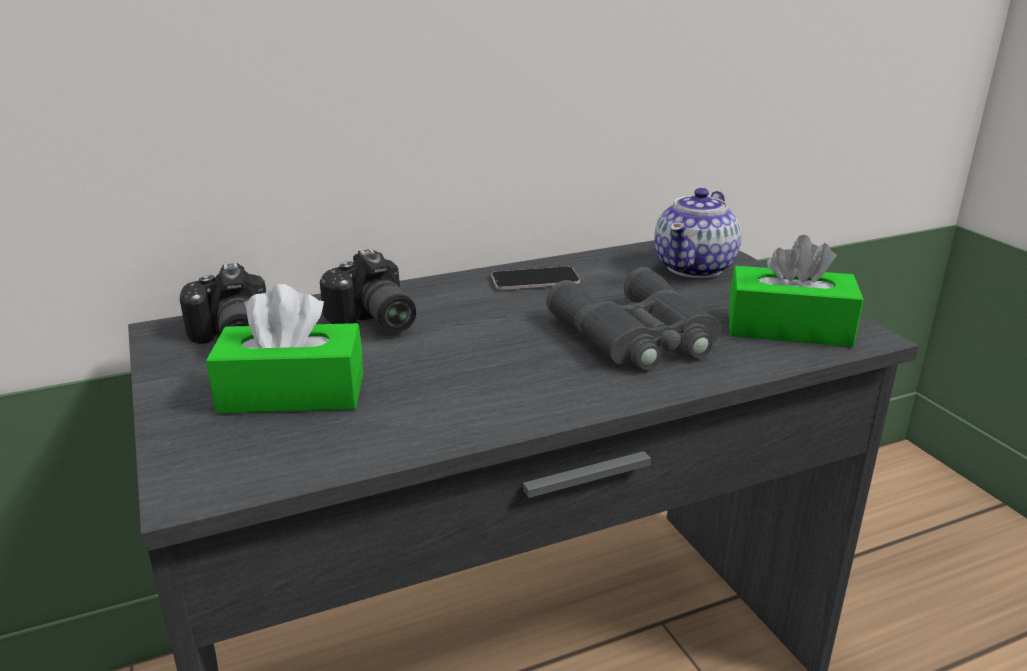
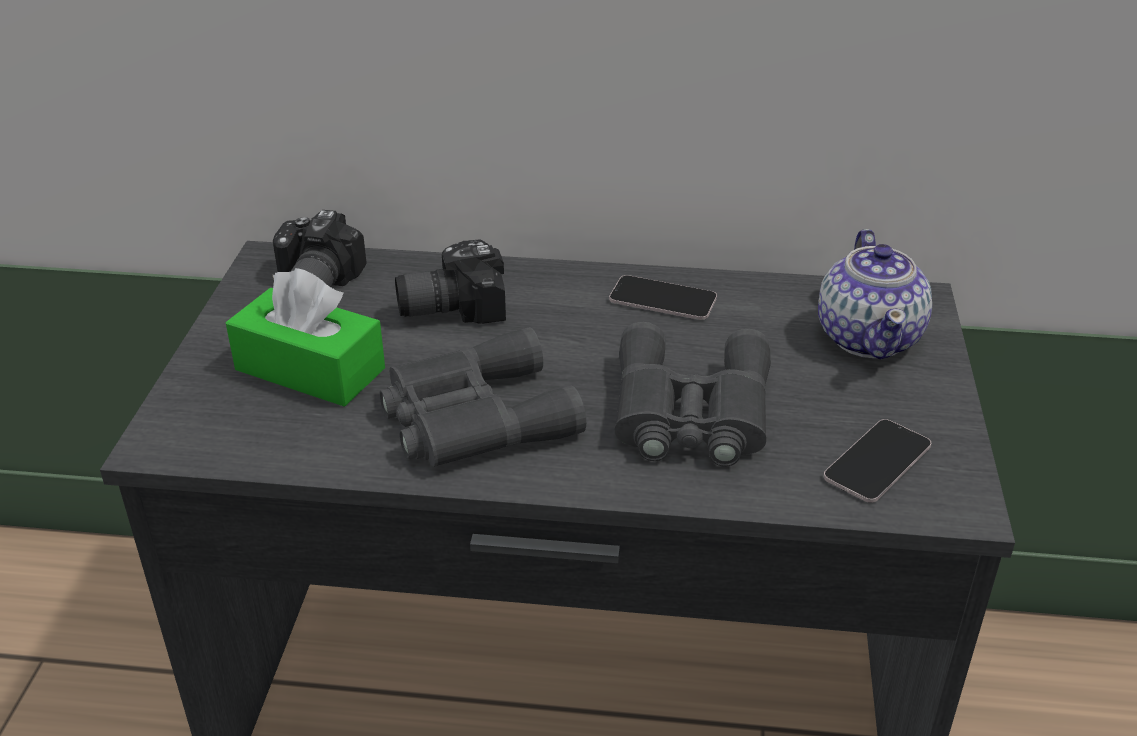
camera: 30 degrees right, 10 degrees up
(372, 321) = (450, 305): camera -> camera turned 75 degrees clockwise
(477, 384) = (472, 417): none -> grey binoculars
(695, 267) = (869, 337): teapot -> teapot turned 60 degrees counterclockwise
(788, 328) = (877, 462): green tissue box -> phone

